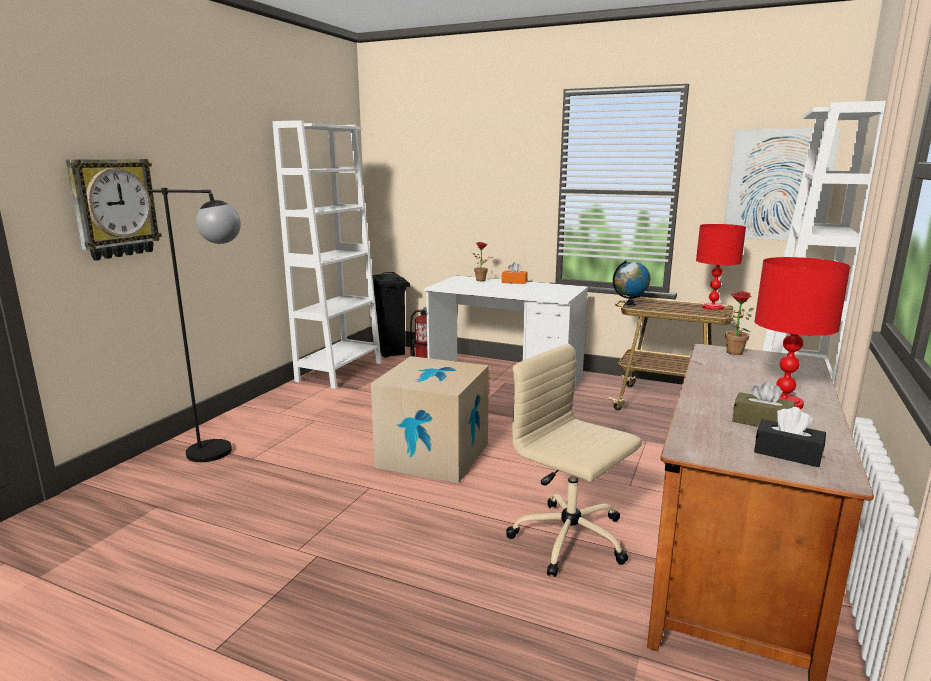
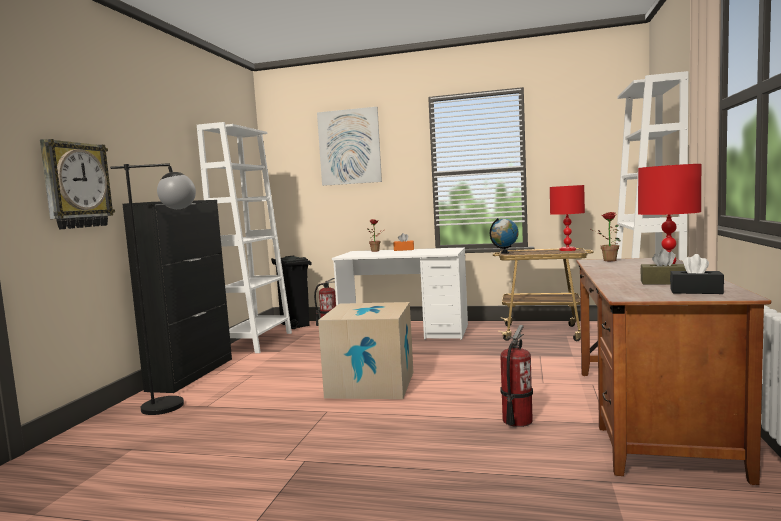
camera: 10 degrees left, 10 degrees down
(256, 409) = (192, 374): none -> black cabinet
(571, 539) = (516, 421): beige office chair -> fire extinguisher
(778, 185) = (599, 156): picture -> picture (349, 147)

